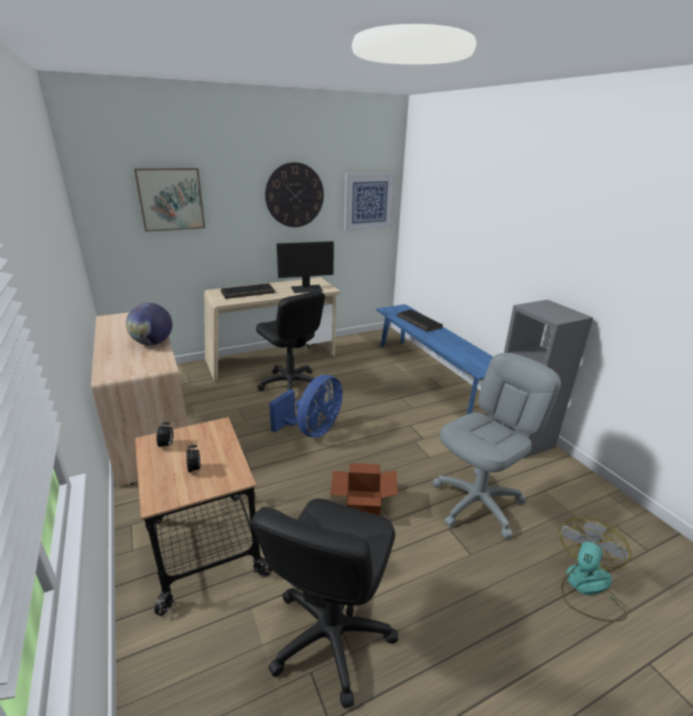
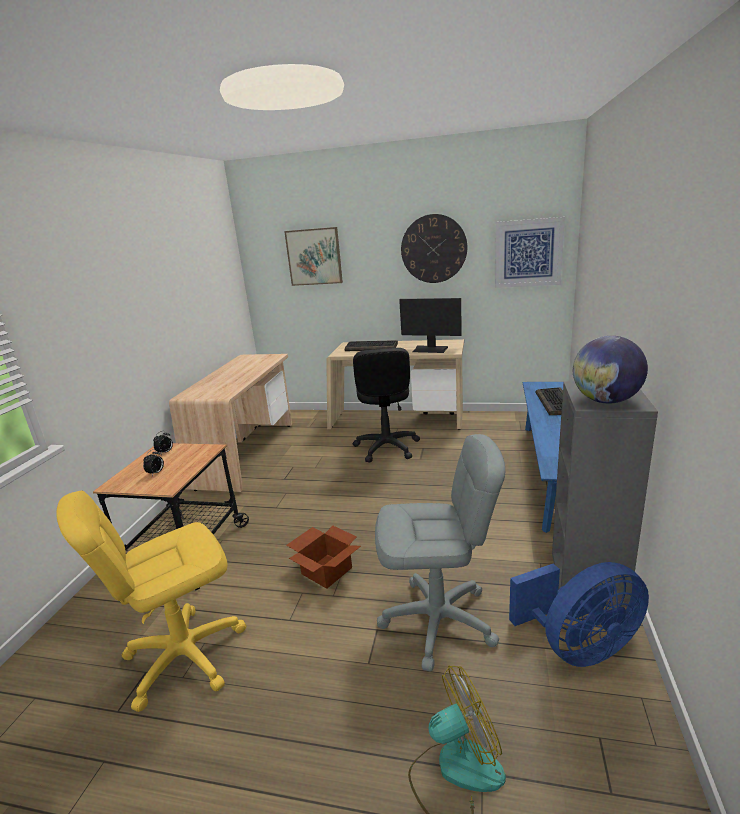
camera: 40 degrees right, 5 degrees down
(153, 343) = (243, 378): globe -> globe (605, 401)
(312, 430) = (358, 493): blue fan -> blue fan (578, 647)
(330, 635) = (184, 656): black office chair -> yellow office chair

